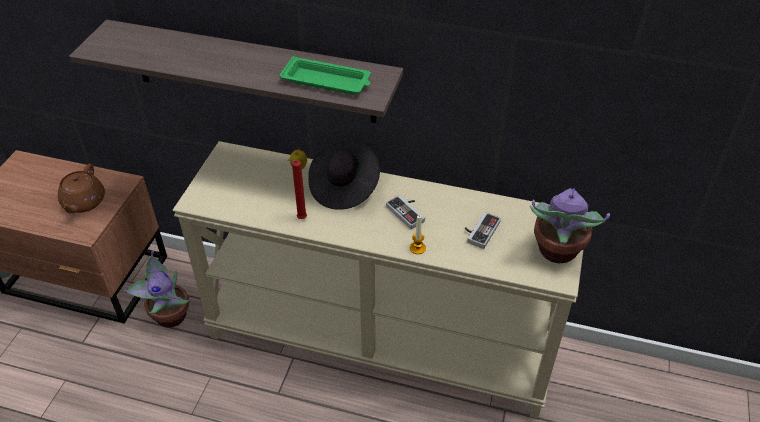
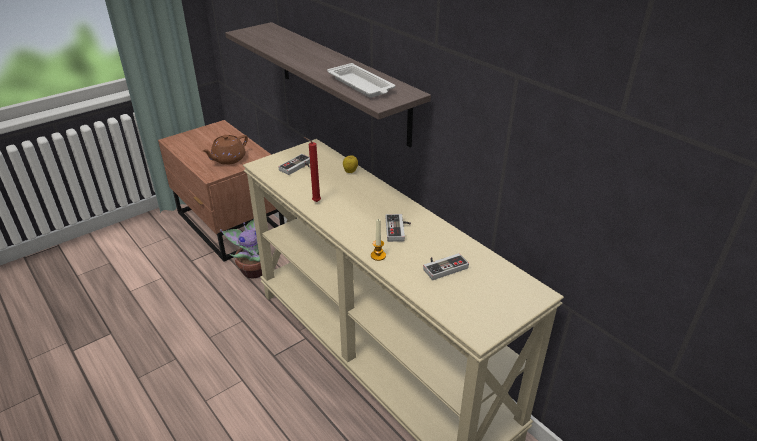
camera: 35 degrees right, 10 degrees down
(239, 186) = (298, 167): none -> game controller
(327, 81) = (361, 85): green tray -> white tray
(344, 187) = (368, 195): black hat -> none
(557, 251) = (498, 312): potted plant -> none

